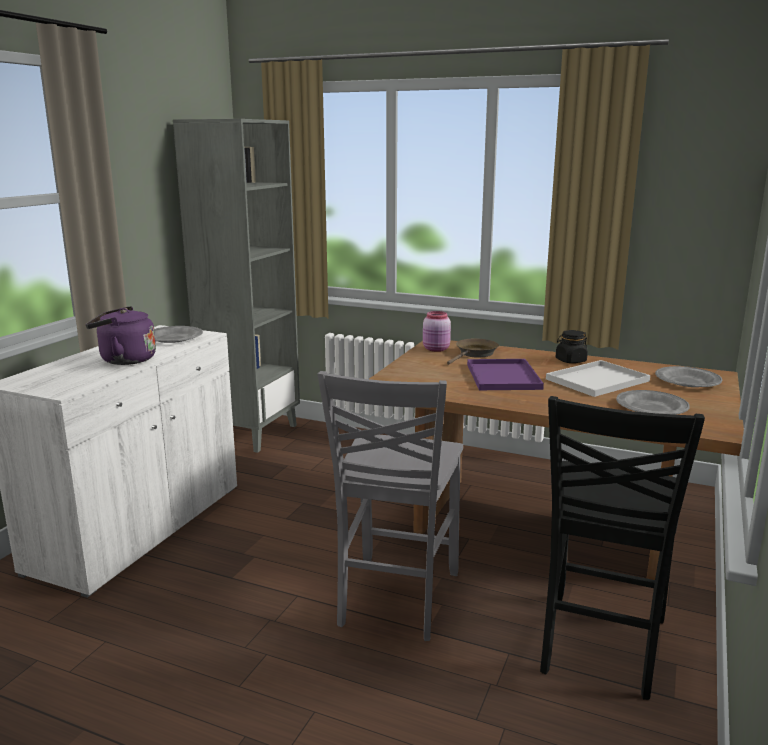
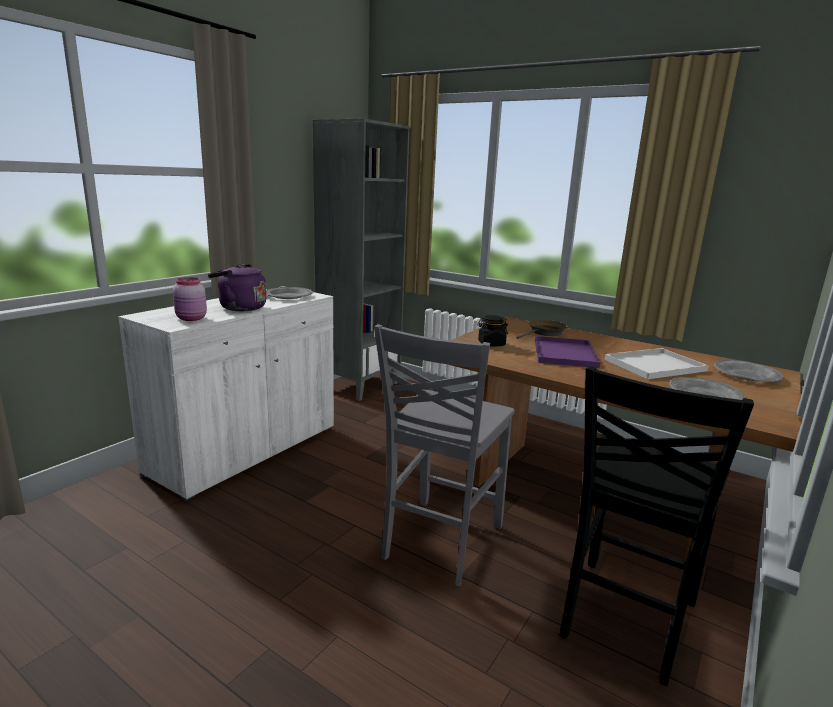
camera: 10 degrees right, 0 degrees up
(436, 349) = (511, 326): pink jar -> pink jar (191, 319)
(570, 361) = (632, 346): black jar -> black jar (491, 344)

